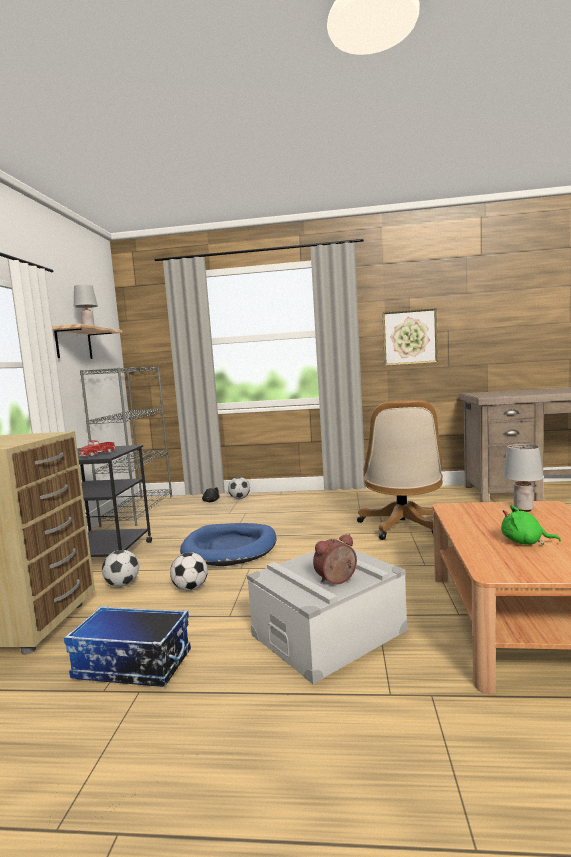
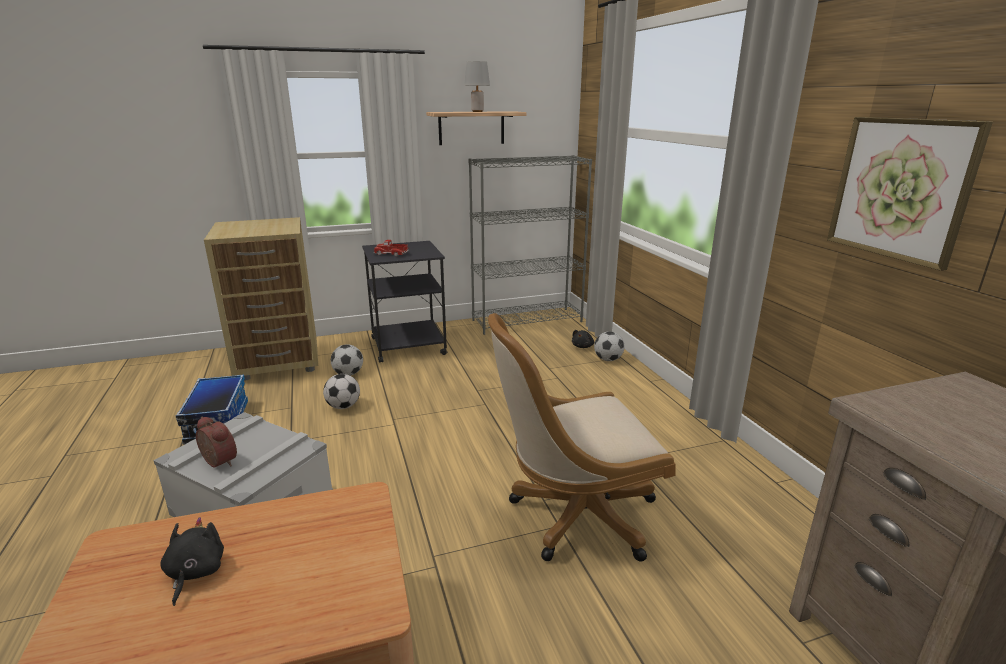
camera: 65 degrees right, 15 degrees up
(230, 548) = (443, 399): blue dog bed -> none
(523, 509) = (349, 575): grey table lamp -> none
(525, 542) = (194, 573): green plush toy -> black plush toy

